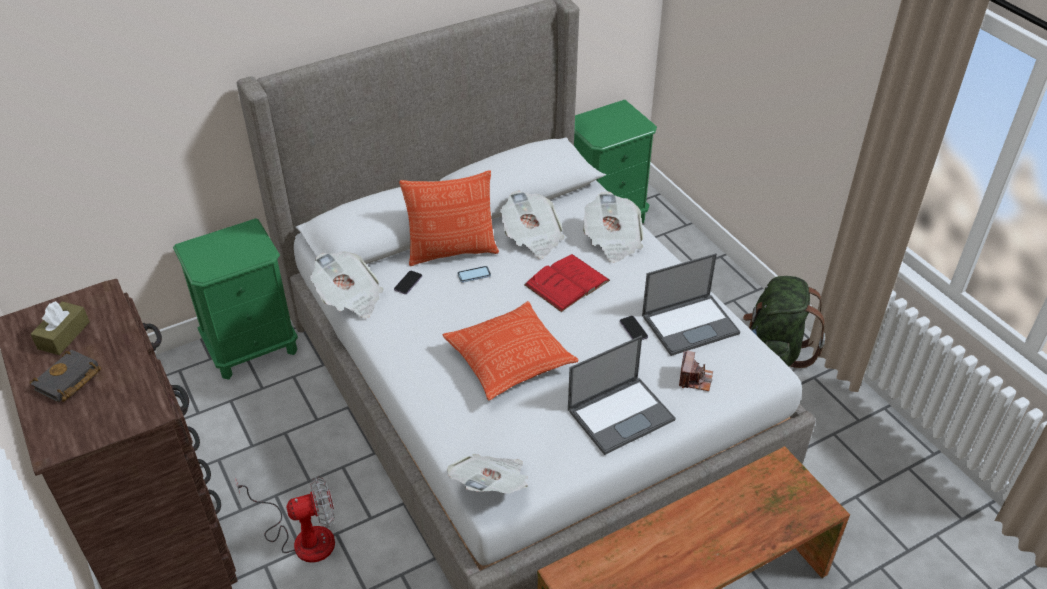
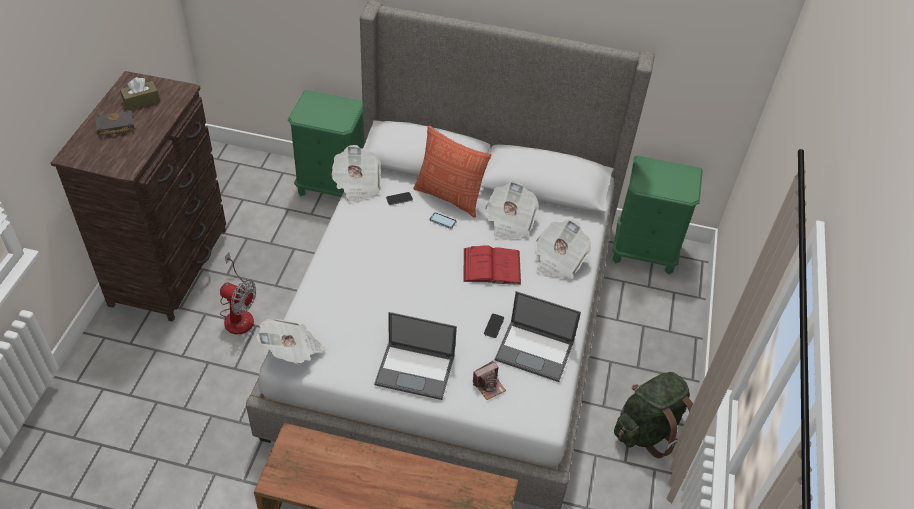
camera: 40 degrees right, 5 degrees up
(510, 361) = (394, 288): orange pillow -> none

